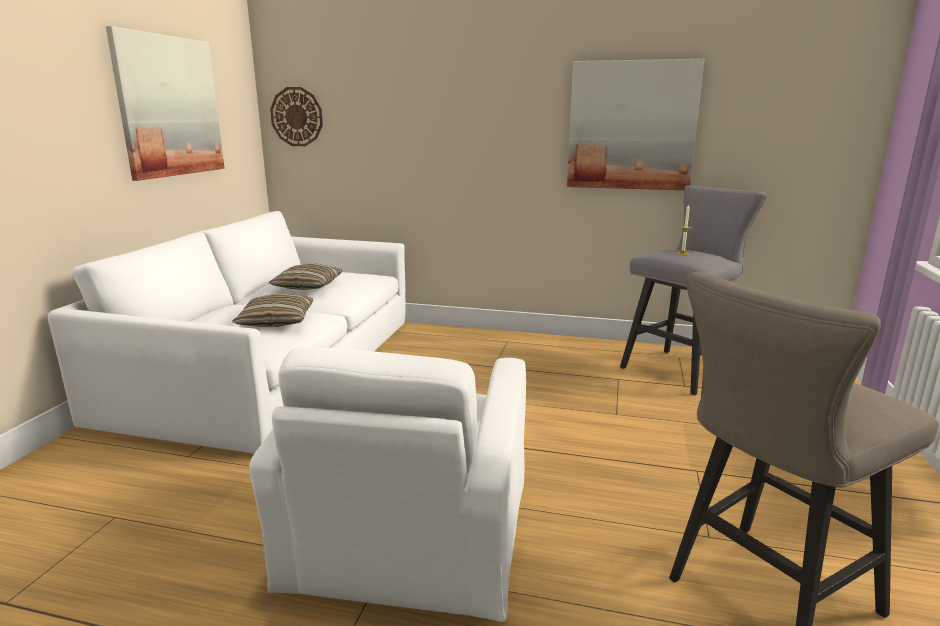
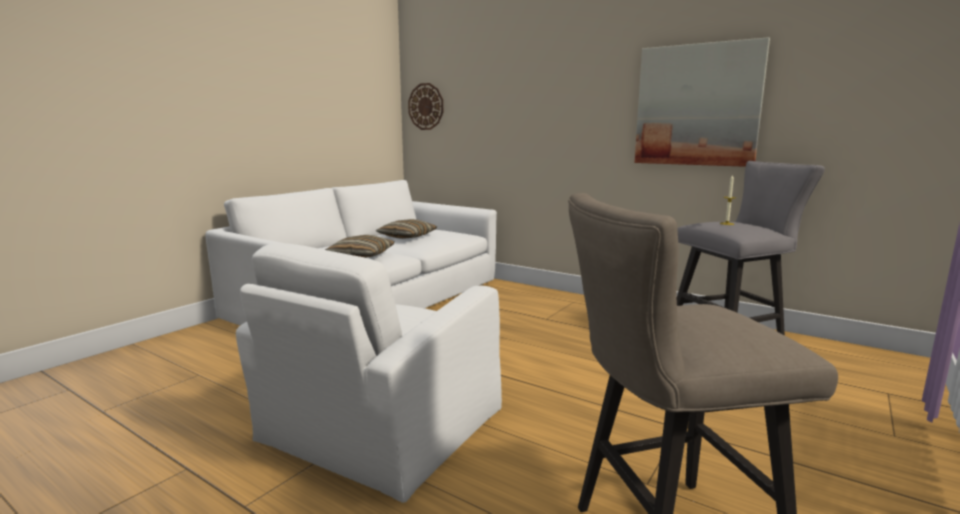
camera: 20 degrees right, 5 degrees down
(169, 106) = (321, 95): picture -> none

